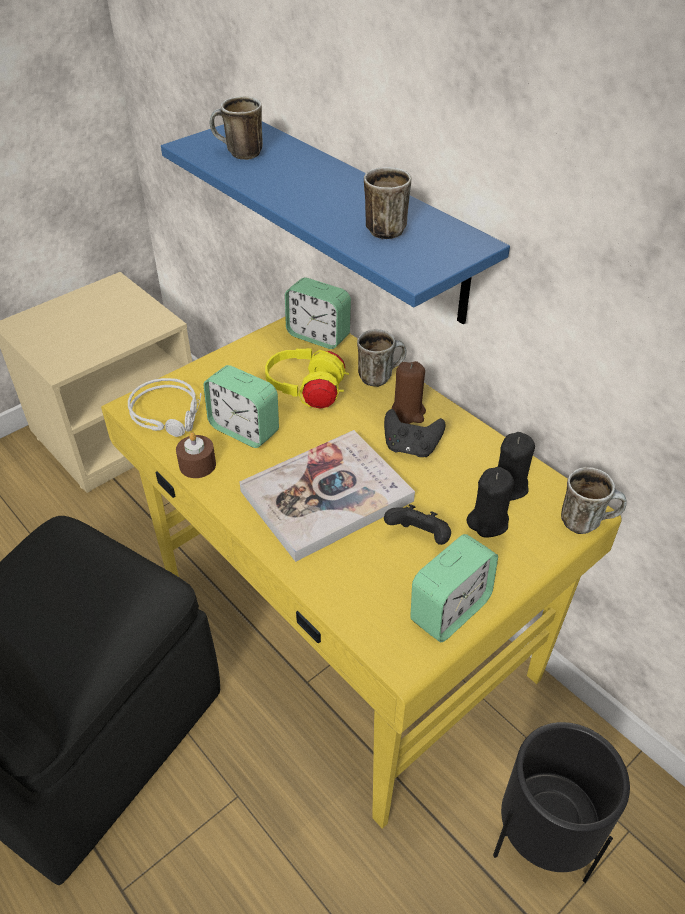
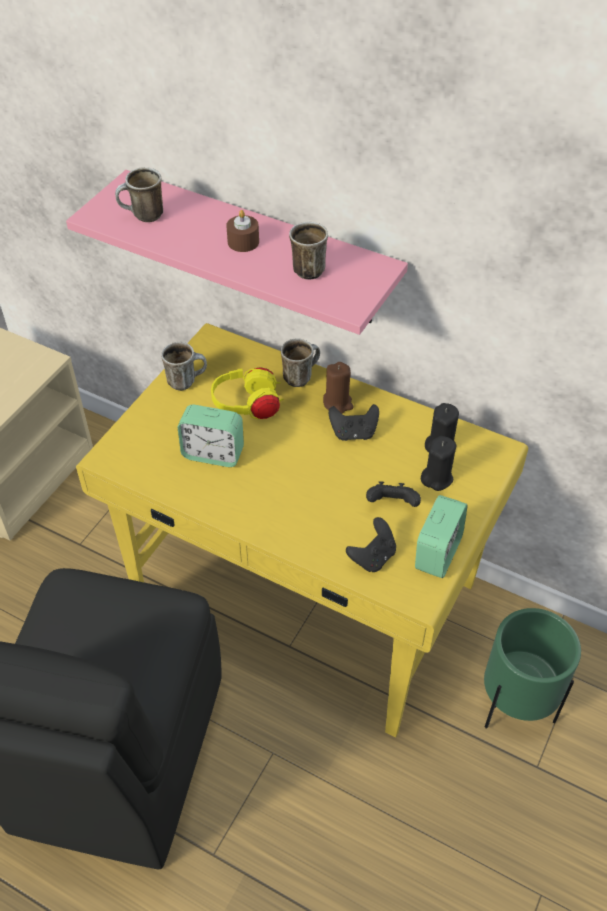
camera: 20 degrees left, 5 degrees up
(169, 413) = (142, 456): grey headphones -> none
(197, 465) = (191, 495): brown candle -> brown candle (243, 242)
(318, 336) = (231, 351): alarm clock -> none
(326, 496) = (307, 491): book -> none
(363, 219) = (261, 249): blue shelf -> pink shelf
(366, 591) = (372, 557): none -> black game controller
(541, 844) = (515, 707): black planter -> green planter
(586, 521) = (506, 457): mug -> mug (186, 381)

